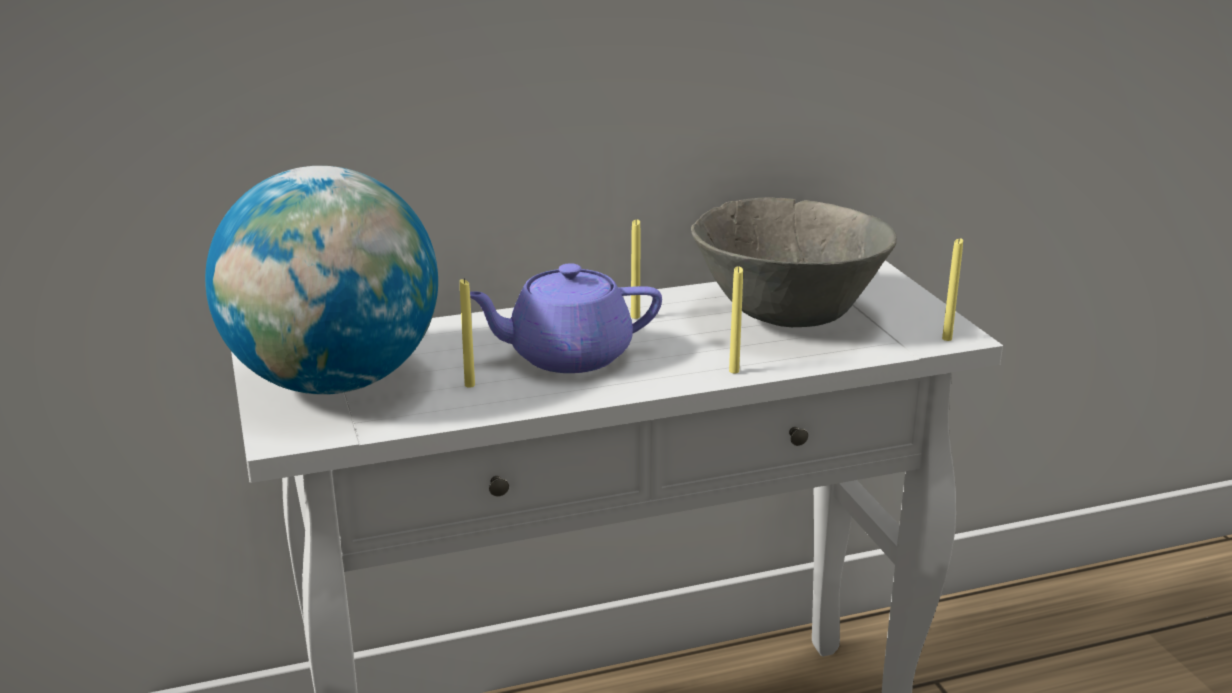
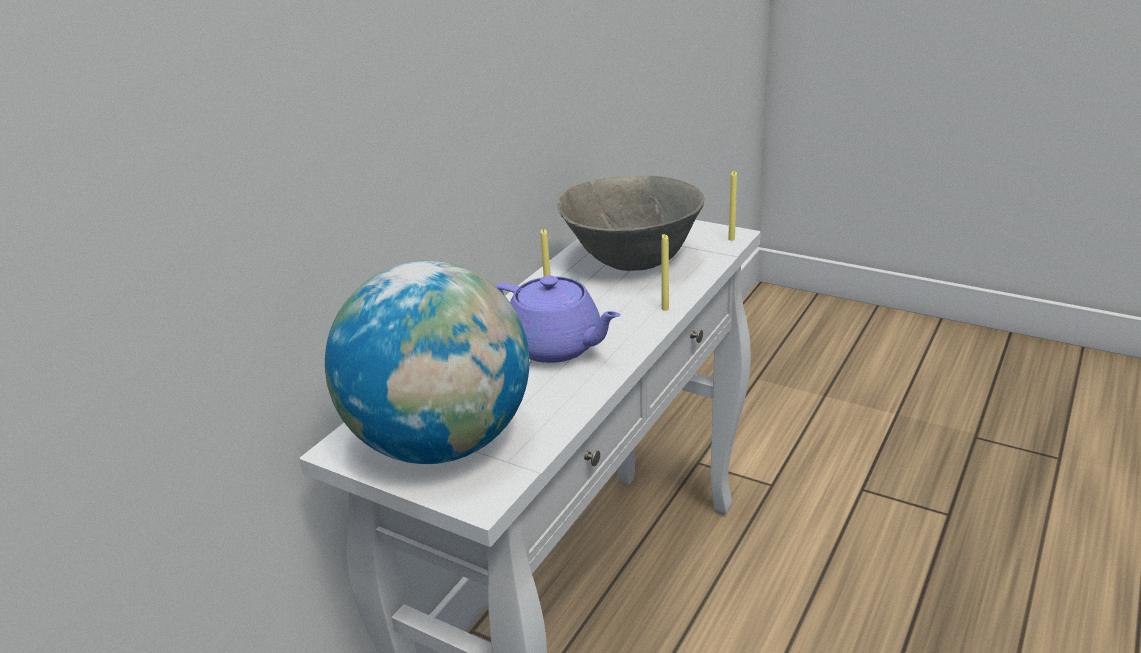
camera: 40 degrees left, 5 degrees up
(469, 385) = (534, 396): yellow candle -> none
(566, 356) = (556, 346): purple teapot -> purple teapot turned 90 degrees counterclockwise

